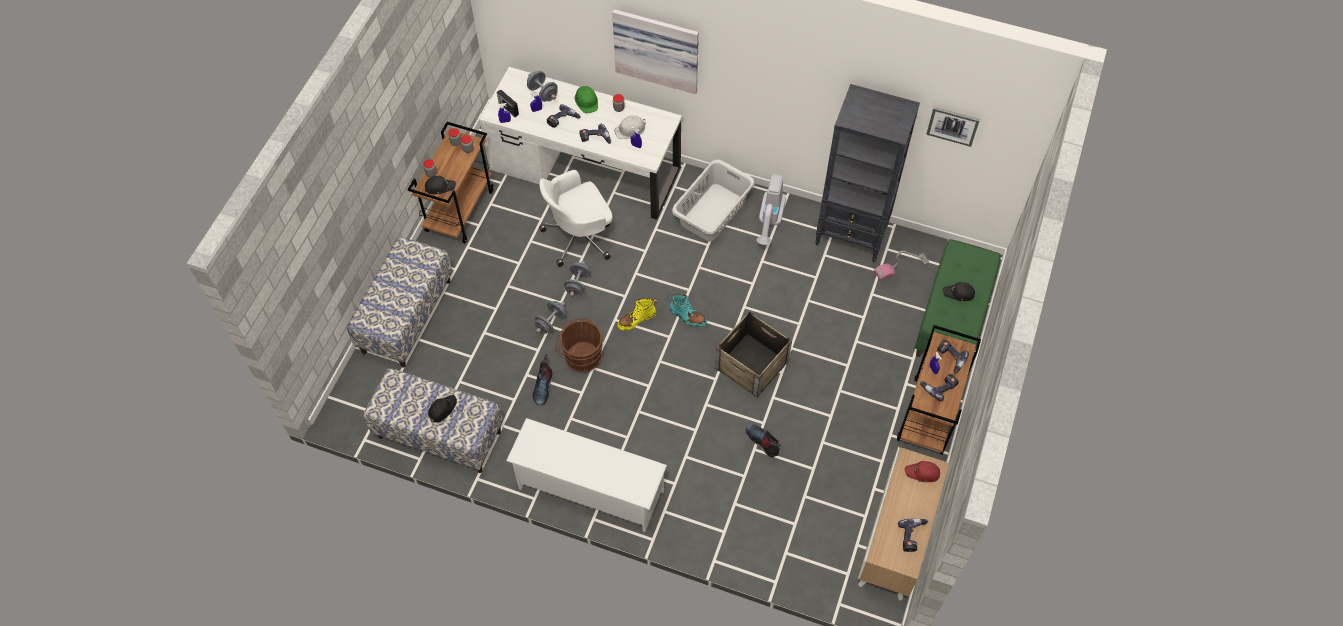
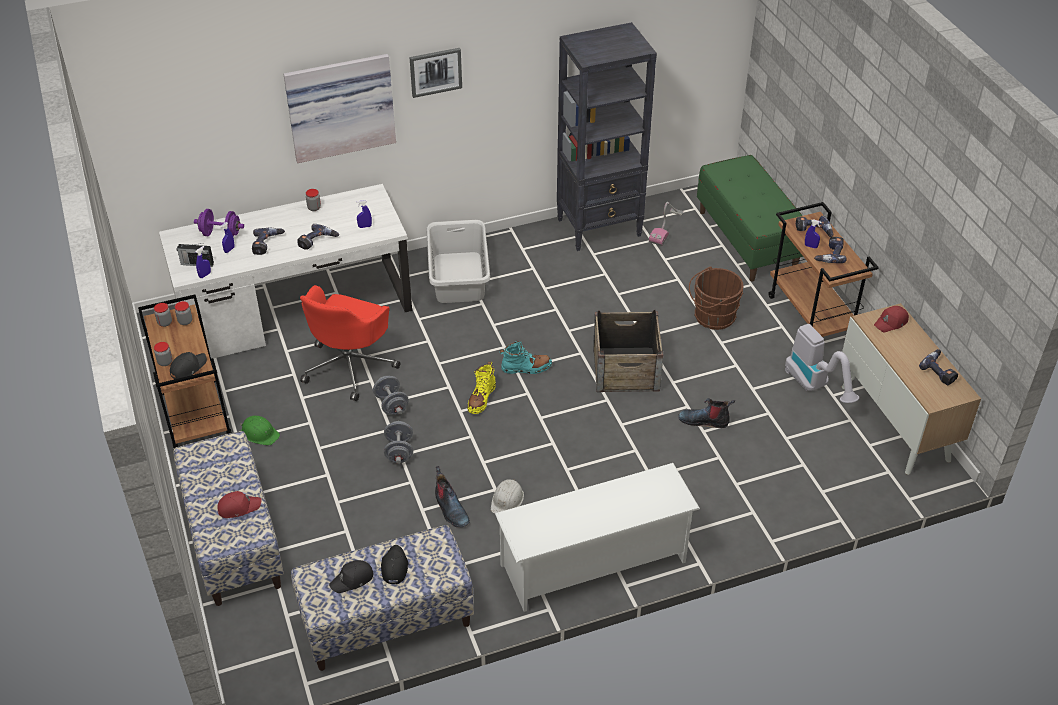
camera: 40 degrees left, 15 degrees down
(397, 304) = (238, 507): none -> red cap
(543, 93) = (221, 234): grey dumbbell -> purple dumbbell
(579, 237) = (350, 366): white office chair -> red office chair
(581, 356) = (460, 460): brown bucket -> brown bucket (712, 317)
(586, 101) = (274, 218): green hard hat -> green hard hat (259, 433)
(630, 129) = (344, 217): white hard hat -> white hard hat (507, 500)
(769, 222) = (519, 257): vacuum cleaner -> vacuum cleaner (816, 387)
(953, 125) = (665, 35): picture -> picture (435, 71)
(959, 293) = (754, 197): black cap -> black cap (352, 579)

